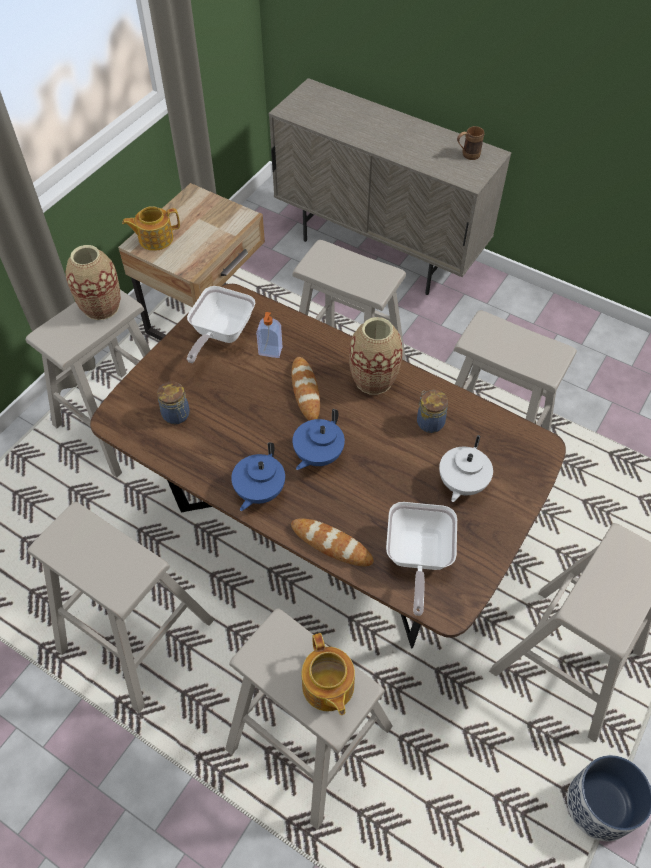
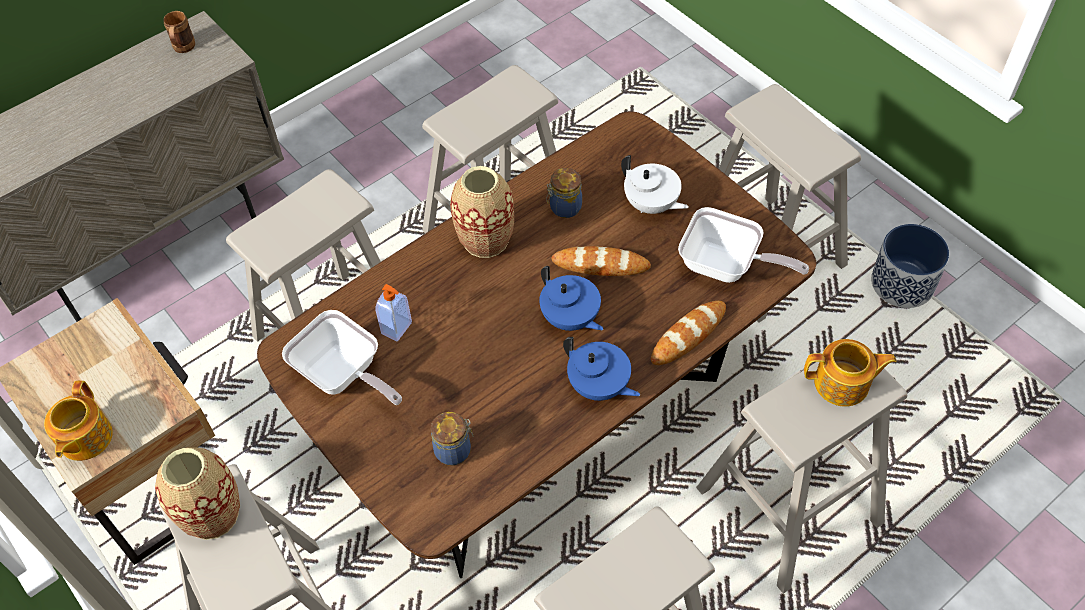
camera: 70 degrees left, 0 degrees up
(305, 391) = (474, 307): bread -> bread (600, 265)

